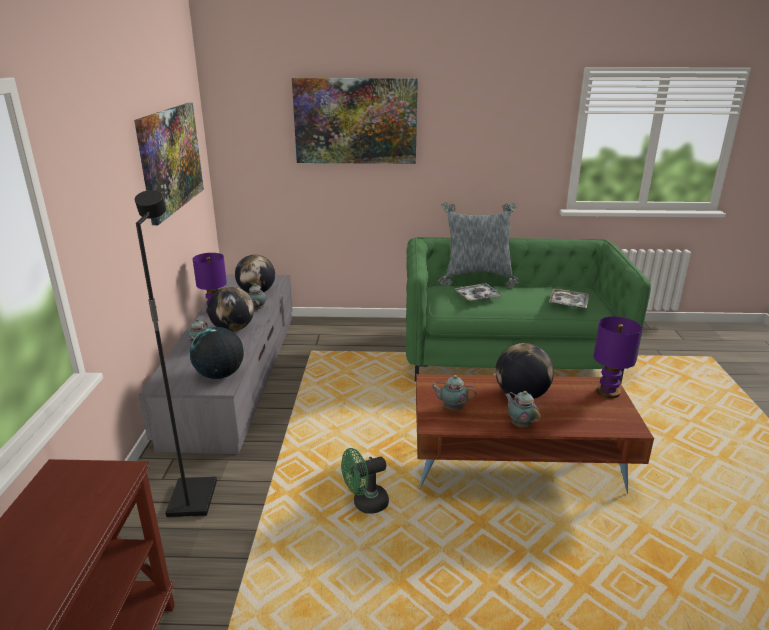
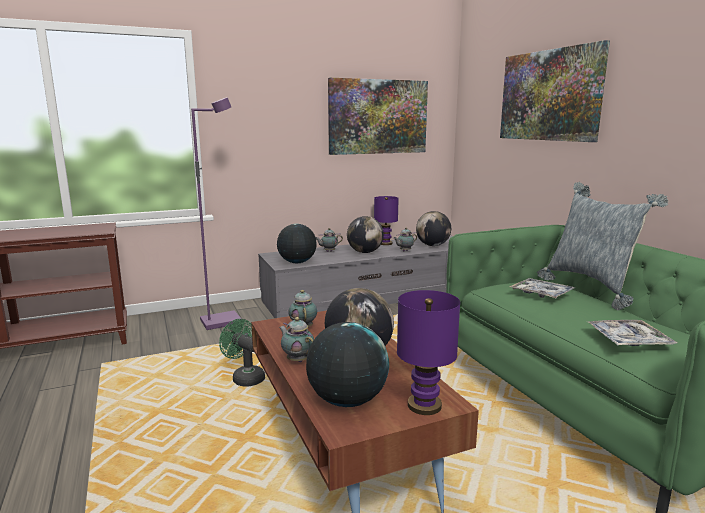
camera: 65 degrees right, 10 degrees down
(191, 499) = (221, 322): black floor lamp -> purple floor lamp
(520, 424) = (297, 360): teapot -> teapot turned 75 degrees counterclockwise
(594, 417) = (347, 400): none -> globe

